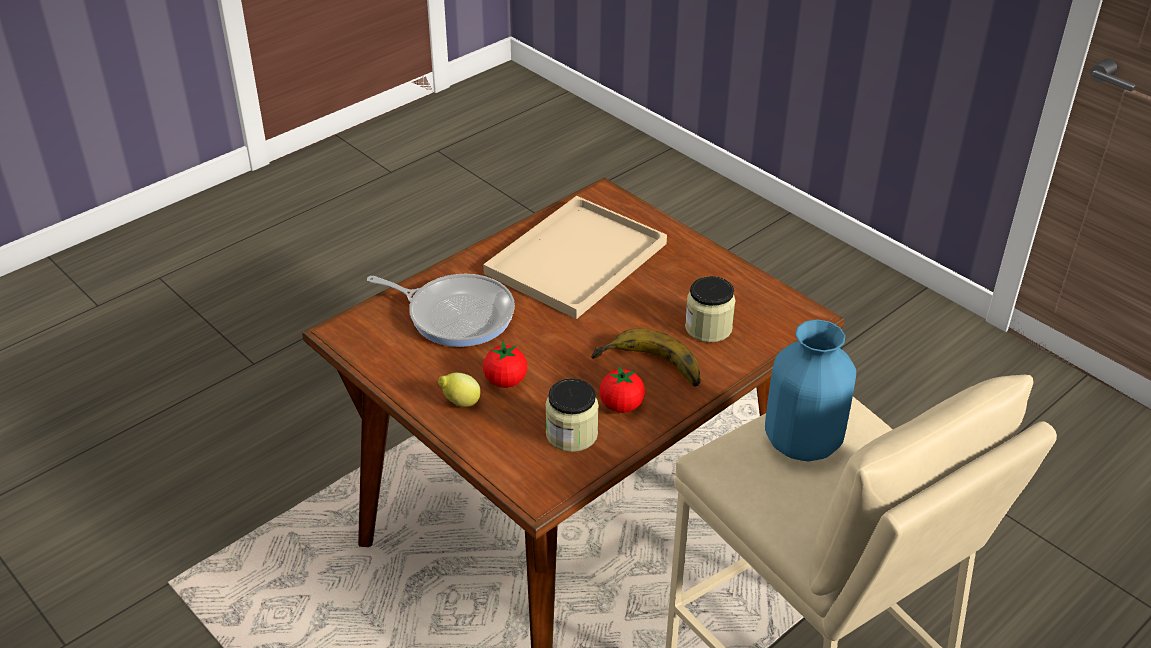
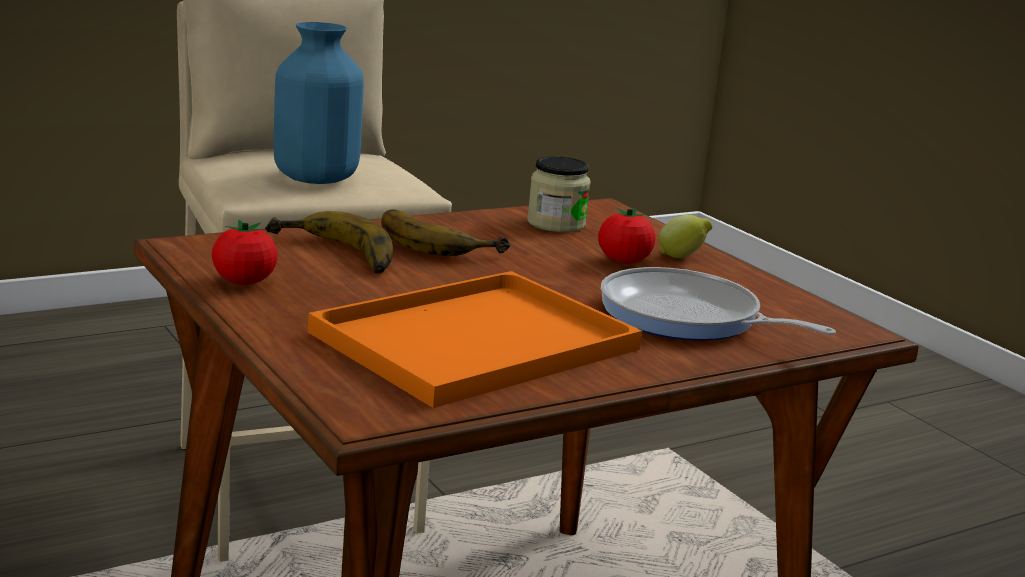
camera: 170 degrees left, 20 degrees down
(577, 256) = (473, 343): beige tray -> orange tray
(621, 405) = (489, 229): tomato -> tomato (244, 282)
(708, 328) = (331, 255): jar -> banana

